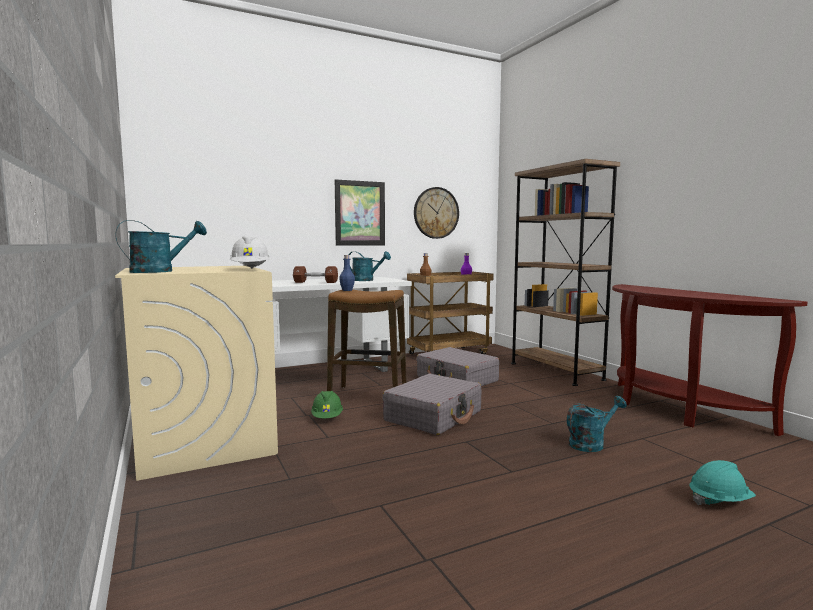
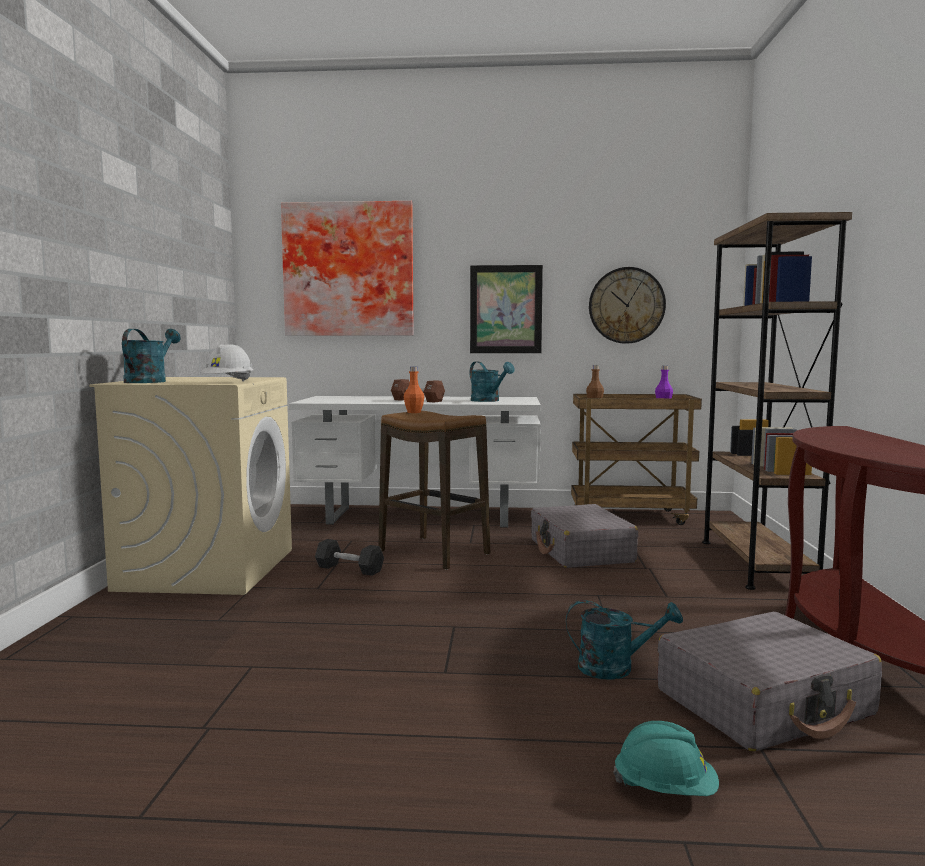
camera: 30 degrees right, 0 degrees up
(160, 271) = (150, 381): turquoise watering can -> turquoise watering can turned 75 degrees counterclockwise
(237, 177) = (349, 270): none -> picture
(327, 418) = (349, 569): green hard hat -> black dumbbell
(347, 290) = (414, 412): blue bottle -> orange bottle
(433, 416) = (468, 590): grey suitcase -> grey suitcase (765, 703)

